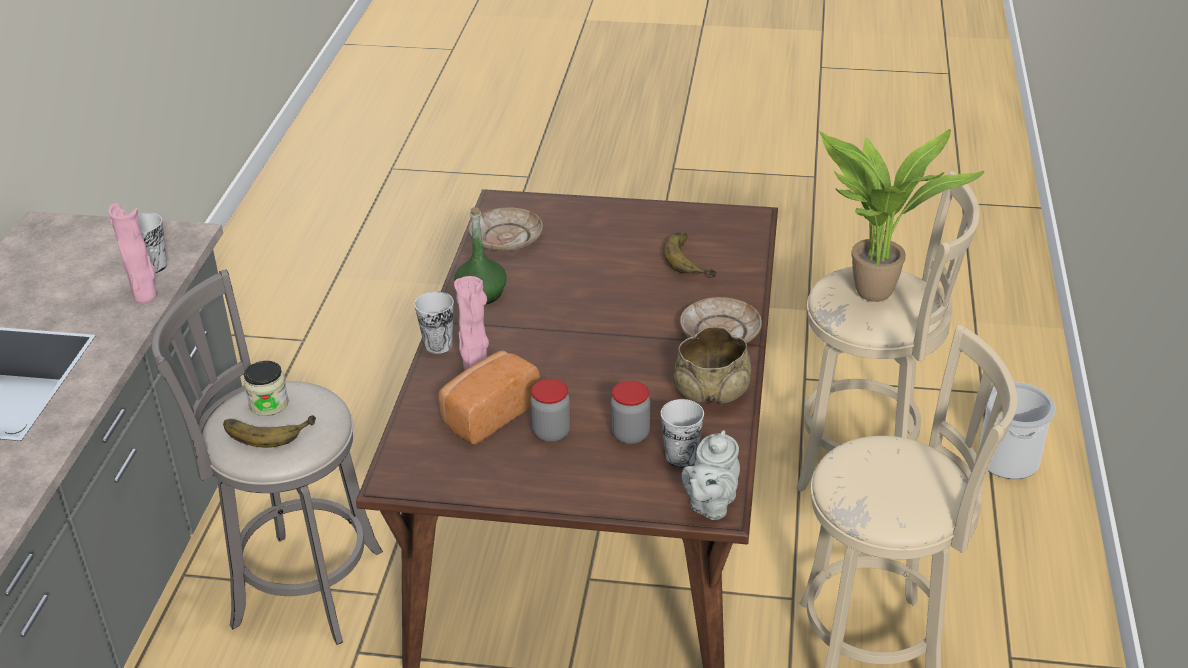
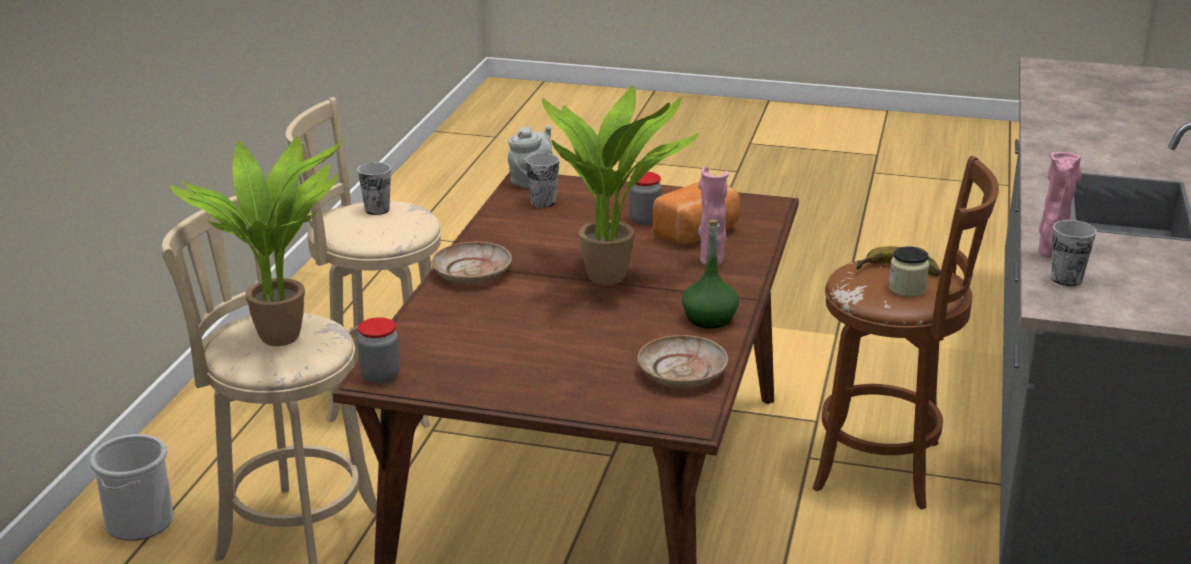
camera: 175 degrees left, 10 degrees down
(299, 586) = (885, 467): grey stool -> brown stool
(438, 345) = (749, 280): cup -> cup (377, 210)
(577, 338) = (612, 277): none -> potted plant
(630, 434) = (579, 215): jar -> jar (380, 376)
(693, 258) = (467, 337): banana -> none
(711, 391) = (500, 236): beige bowl -> none

